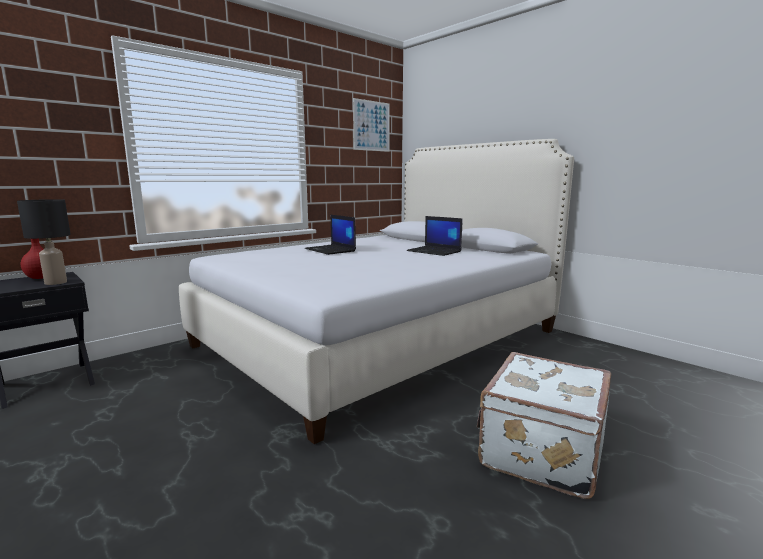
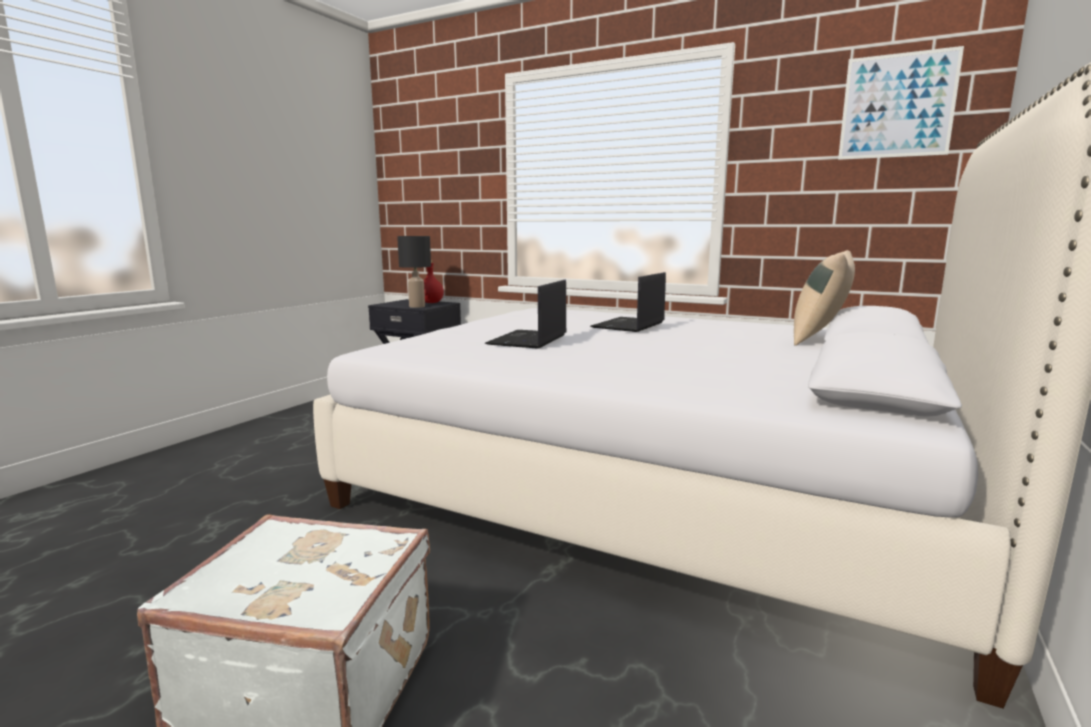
camera: 70 degrees right, 0 degrees up
(401, 240) = (819, 339): none -> beige pillow
(435, 251) = (734, 361): laptop -> laptop (528, 340)

